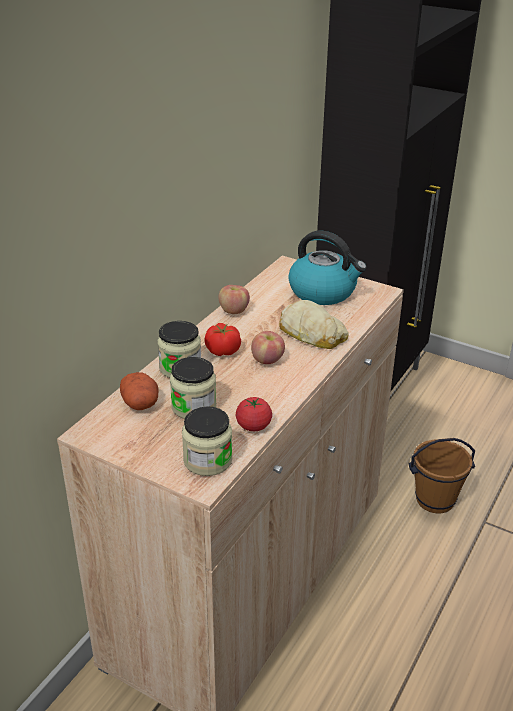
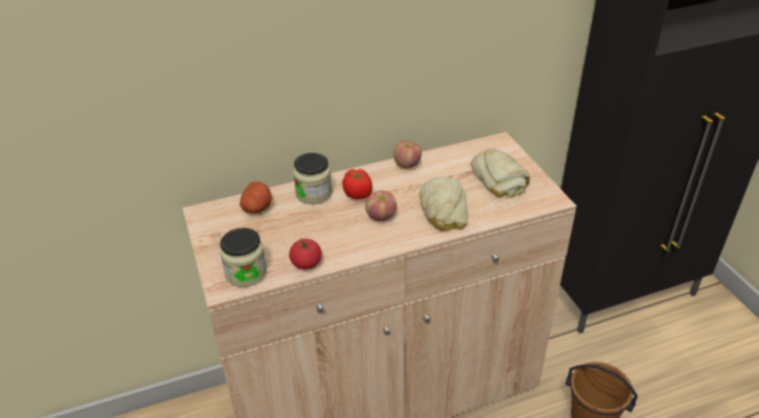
camera: 40 degrees right, 5 degrees up
(194, 407) = (286, 228): jar -> none
(323, 292) = (499, 178): kettle -> bread

